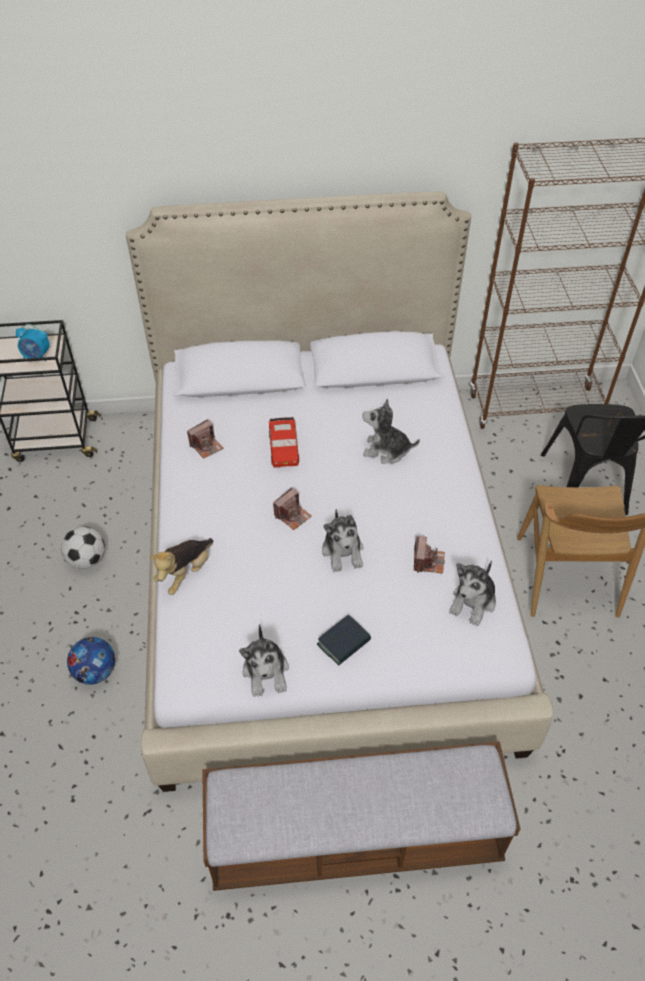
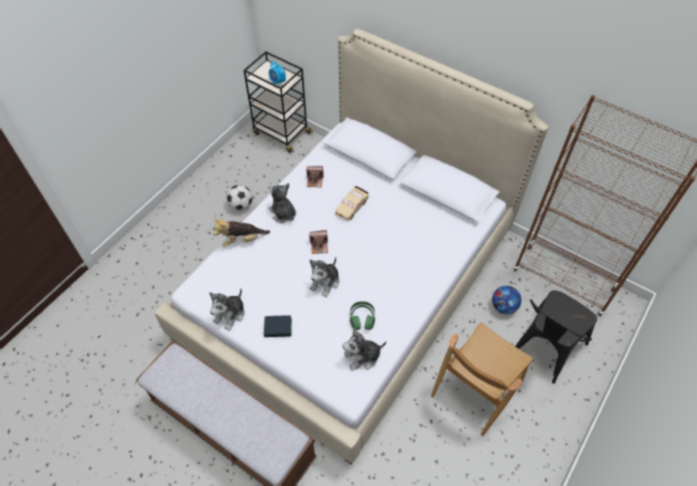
camera: 40 degrees right, 5 degrees up
(95, 671) = (196, 263): football -> football (503, 306)
(284, 448) = (351, 206): red toy car -> beige toy car
(386, 450) = (404, 243): plush toy -> plush toy (283, 213)
(428, 561) = (362, 318): camera -> green headphones

